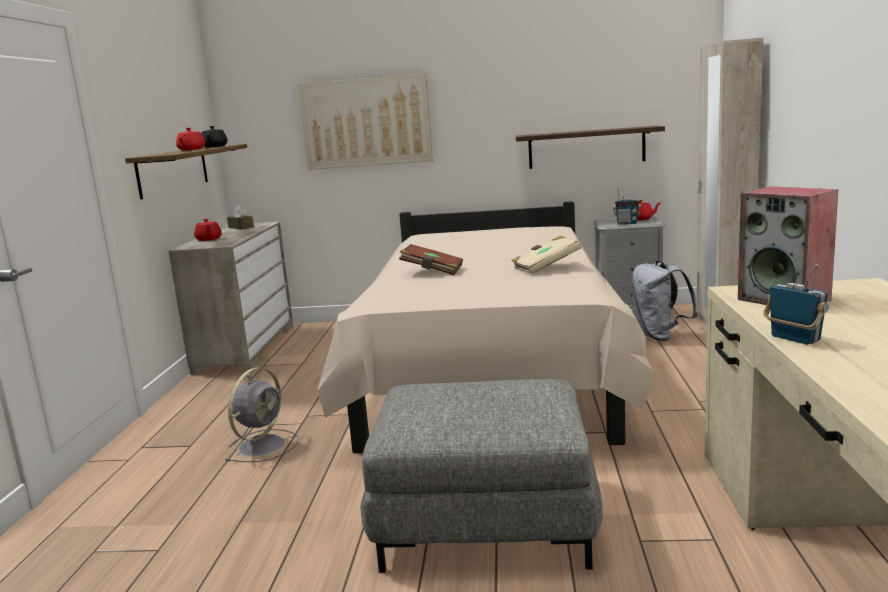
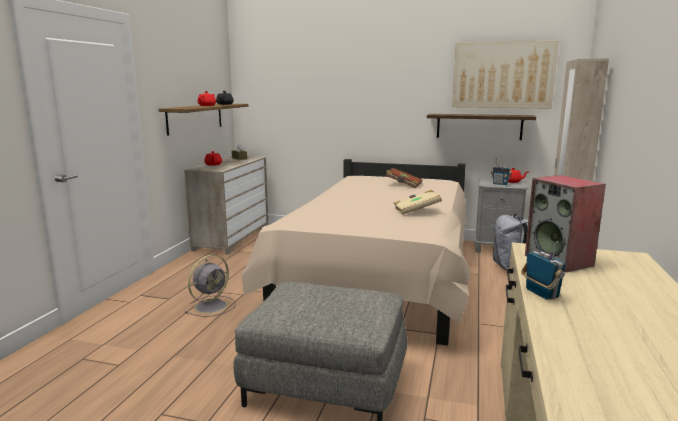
camera: 10 degrees right, 0 degrees up
(366, 122) = (328, 96): picture -> picture (503, 75)
(432, 271) = (339, 204): brown book -> brown book (403, 185)

